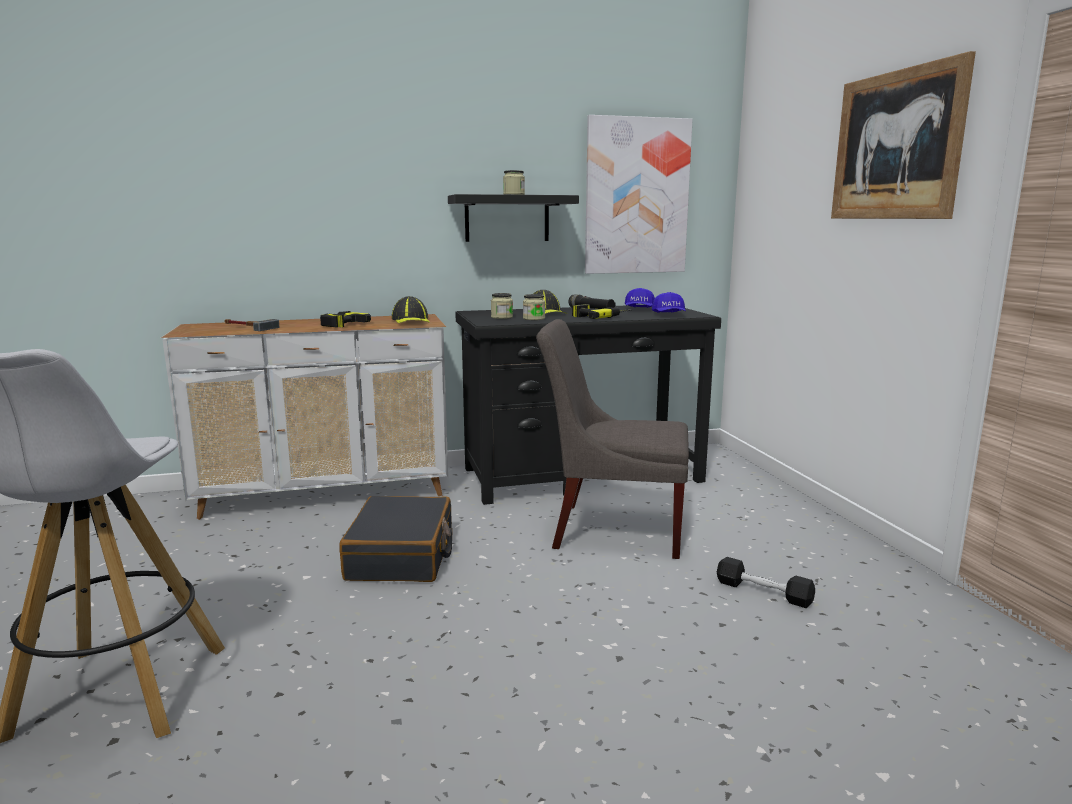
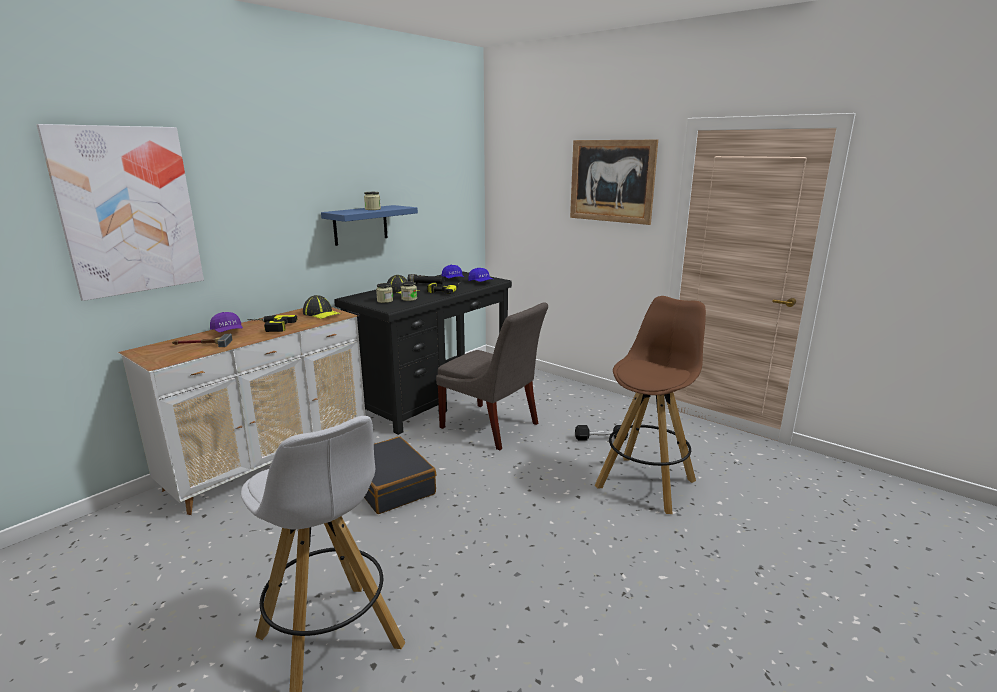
camera: 35 degrees left, 5 degrees up
(293, 322) = (228, 332): none -> purple cap
(507, 218) = (360, 225): black shelf -> blue shelf
(611, 529) = (492, 427): grey chair -> grey chair turned 120 degrees counterclockwise
(636, 196) = (434, 201): picture -> picture (128, 211)
(764, 683) = (646, 483): none -> brown stool

